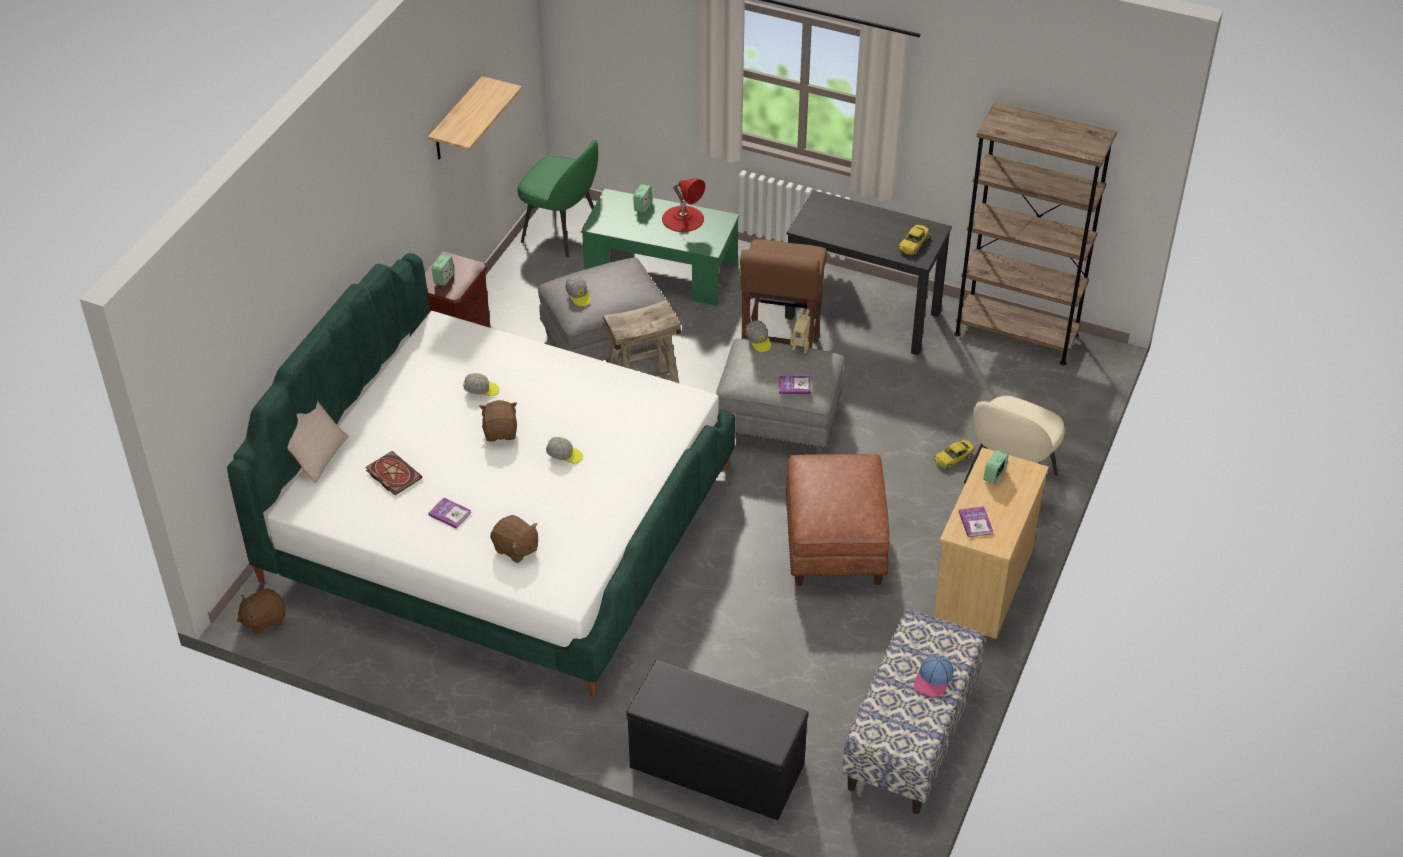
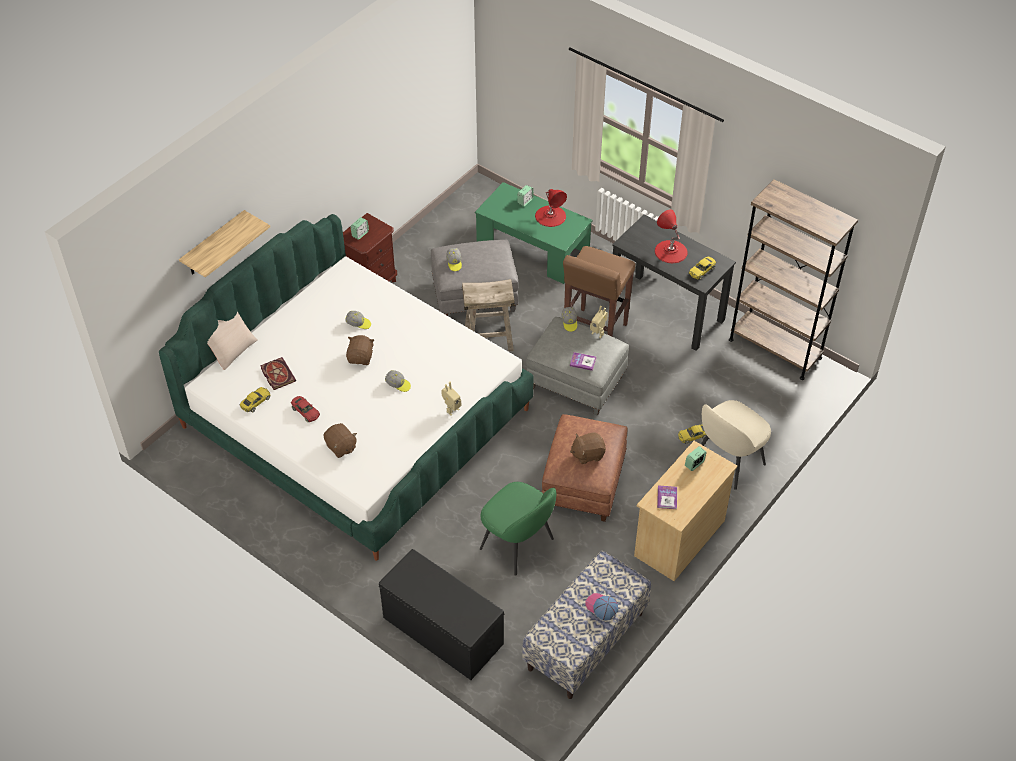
camera: 15 degrees right, 5 degrees up
(264, 620) = (177, 455): brown plush toy -> brown plush toy (587, 454)
(375, 515) = (255, 402): none -> yellow toy car
(450, 514) = (305, 411): book -> red toy car
(456, 120) = (387, 122): shelf -> shelf (214, 244)
(562, 232) = (473, 206): green chair -> green chair (518, 545)
(648, 473) = (451, 409): none -> toy robot
(865, 228) = (670, 251): none -> red table lamp
(933, 679) = (601, 607): cap -> cap turned 90 degrees clockwise

